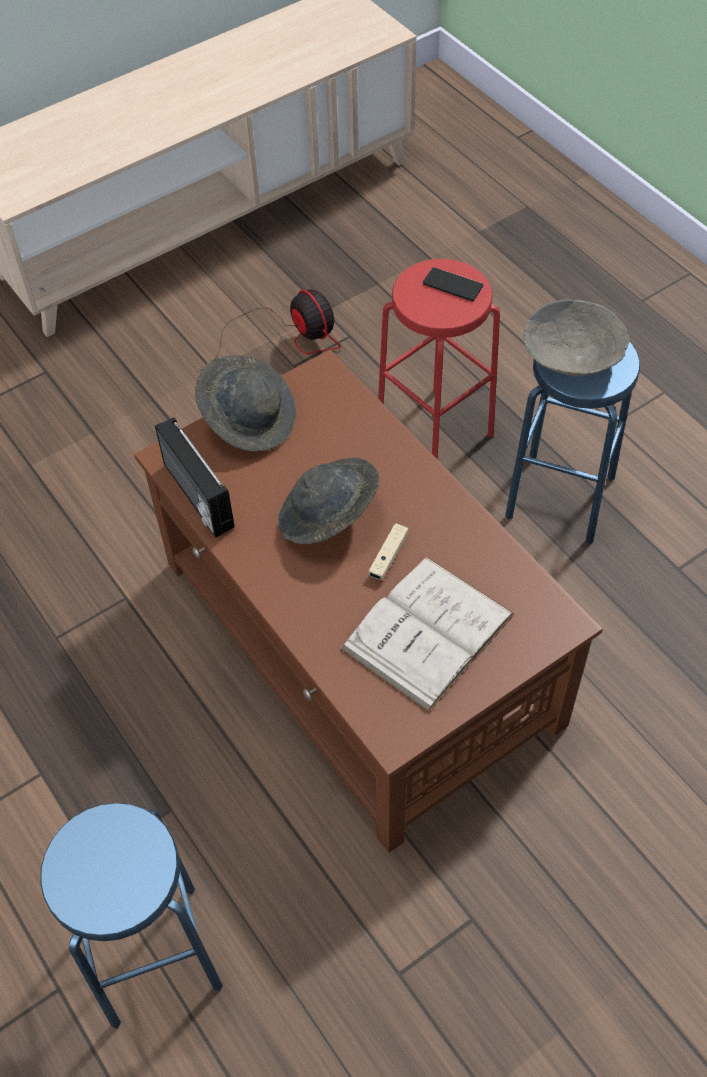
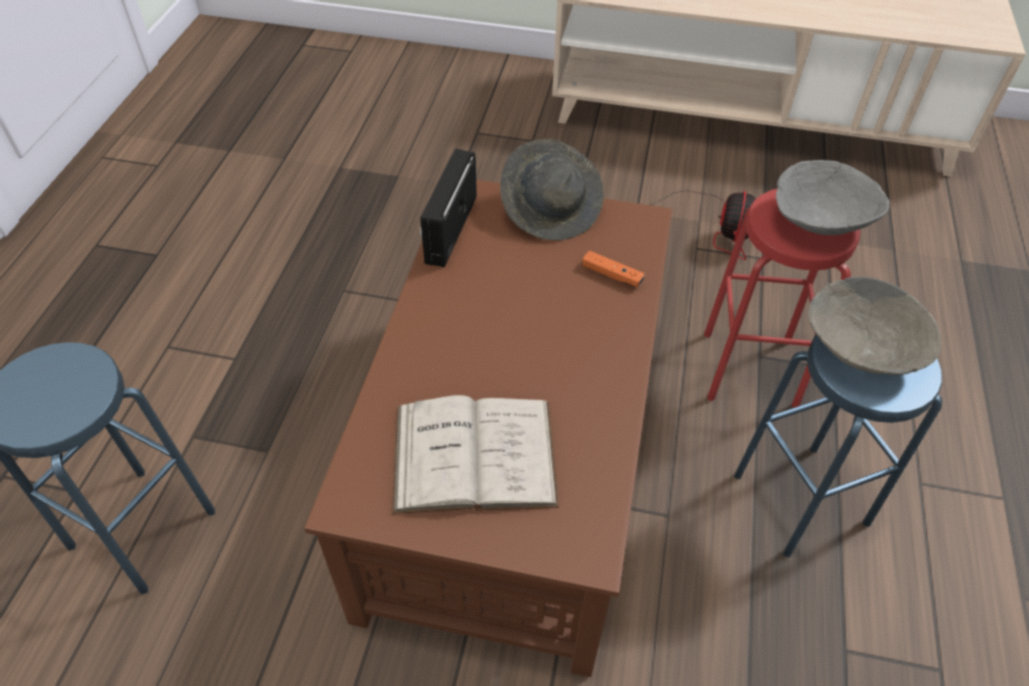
camera: 45 degrees right, 5 degrees down
(328, 517) = (515, 313): grey hat -> none
(354, 434) = (612, 275): none -> orange game controller
(388, 556) = (521, 376): beige game controller -> none
(452, 285) = (820, 222): phone -> grey bowl

